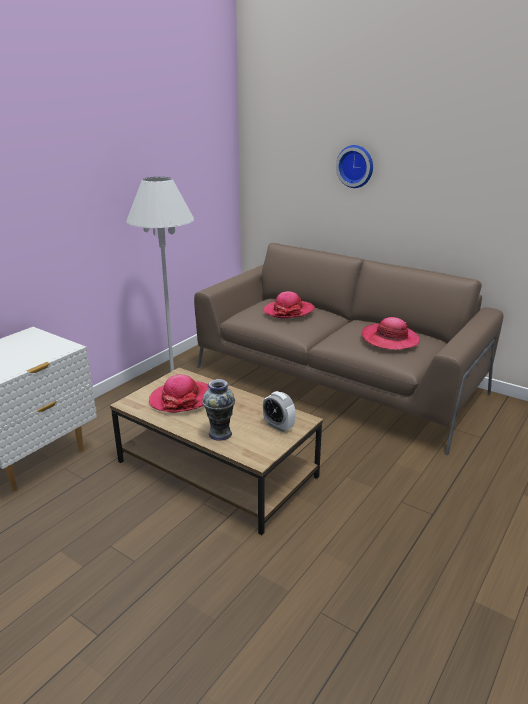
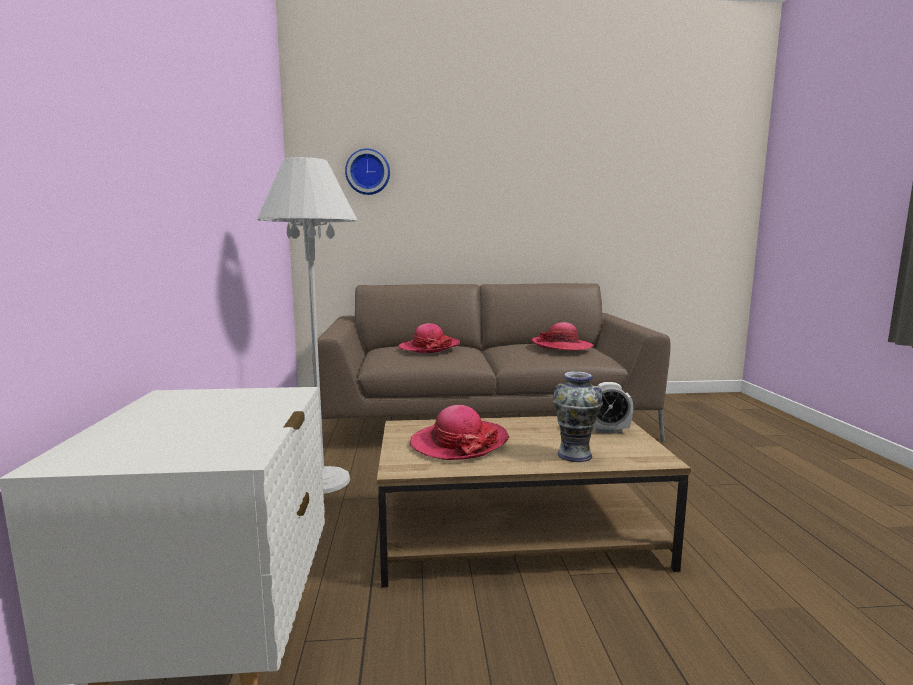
camera: 40 degrees left, 15 degrees down
(356, 166) = (446, 193): wall clock -> wall clock (368, 172)

